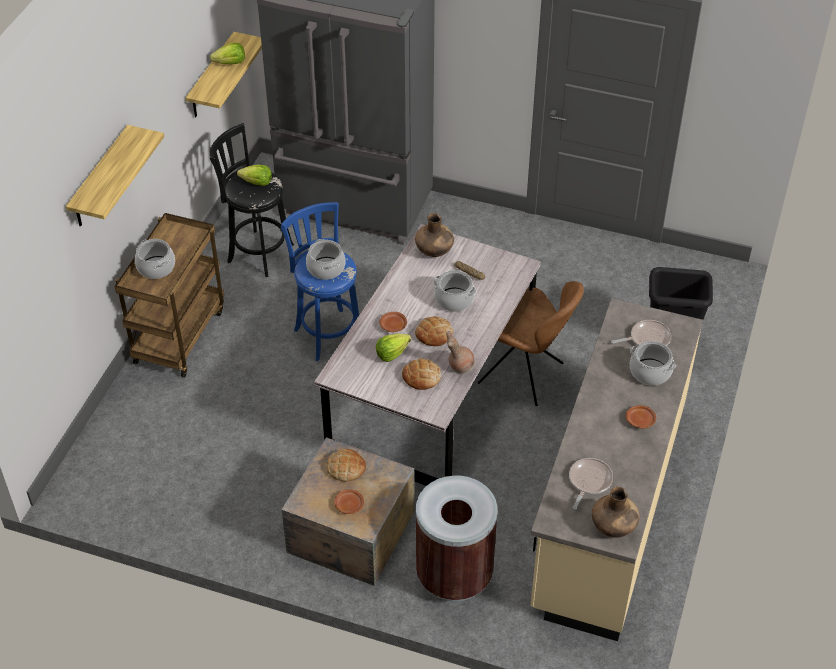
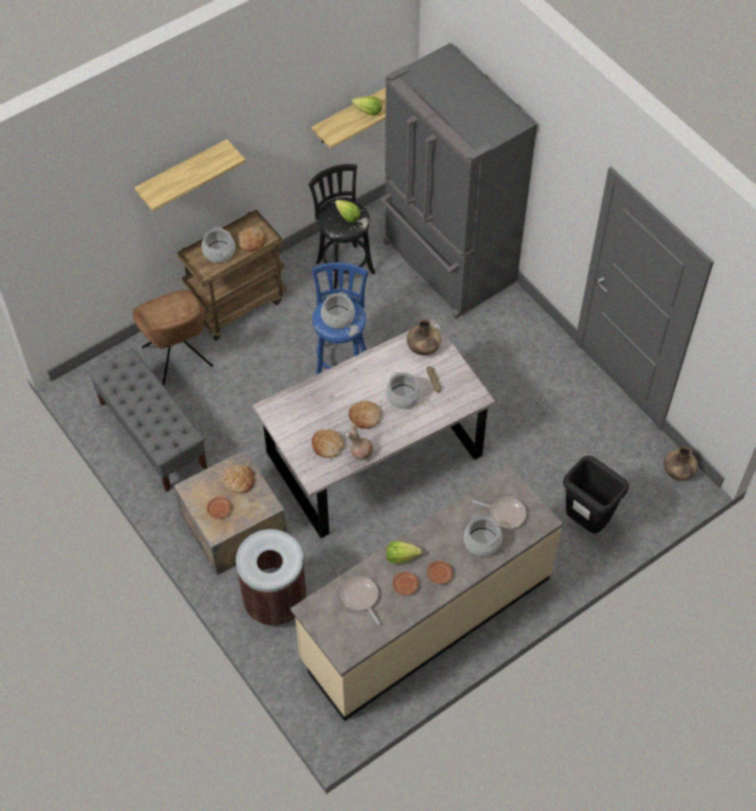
camera: 35 degrees right, 10 degrees up
(181, 243) = (251, 241): none -> bread
(191, 496) = (152, 434): none -> grey bench
(392, 353) = (322, 414): lettuce -> lettuce (401, 556)
(393, 326) = (341, 392): brown plate -> brown plate (405, 585)
(524, 375) = (454, 479): brown chair -> brown chair (178, 359)
(588, 481) = (361, 597): frying pan -> frying pan turned 90 degrees counterclockwise
(613, 527) = (347, 641): brown vase -> brown vase (678, 472)

